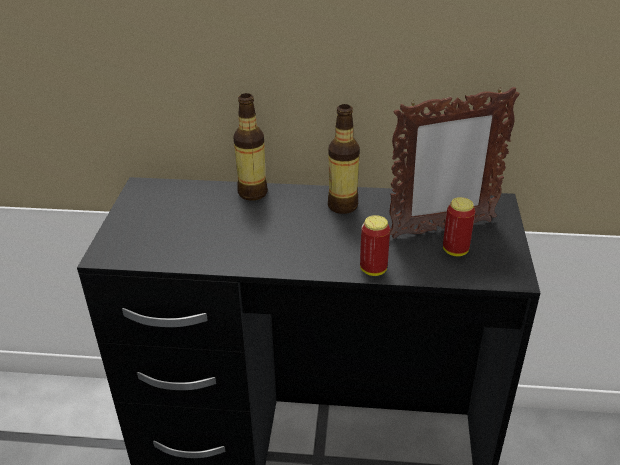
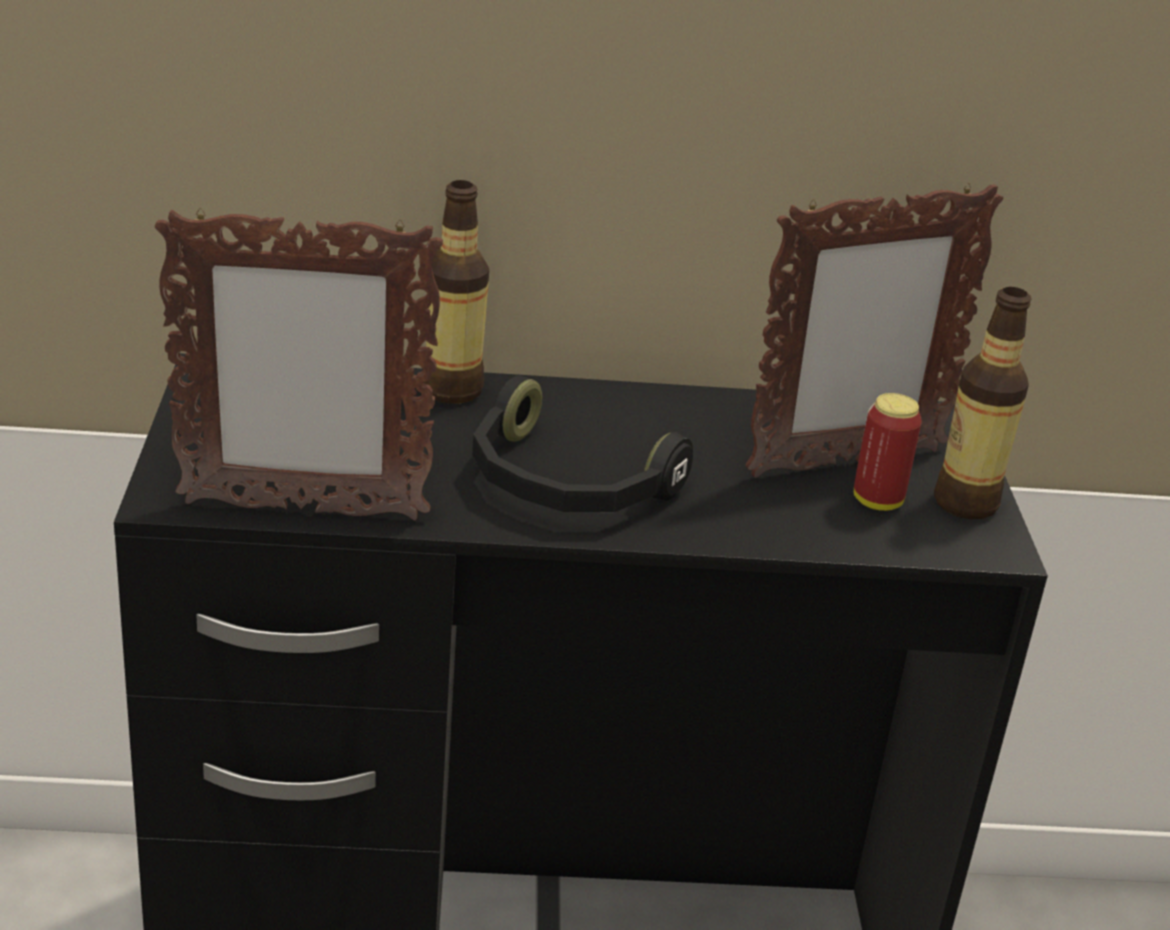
camera: 10 degrees left, 5 degrees down
(165, 260) = (301, 510): none -> picture frame
(297, 243) = (564, 484): none -> black headphones
(342, 206) = (641, 418): bottle -> bottle (965, 503)
(373, 269) = (725, 532): can -> none

